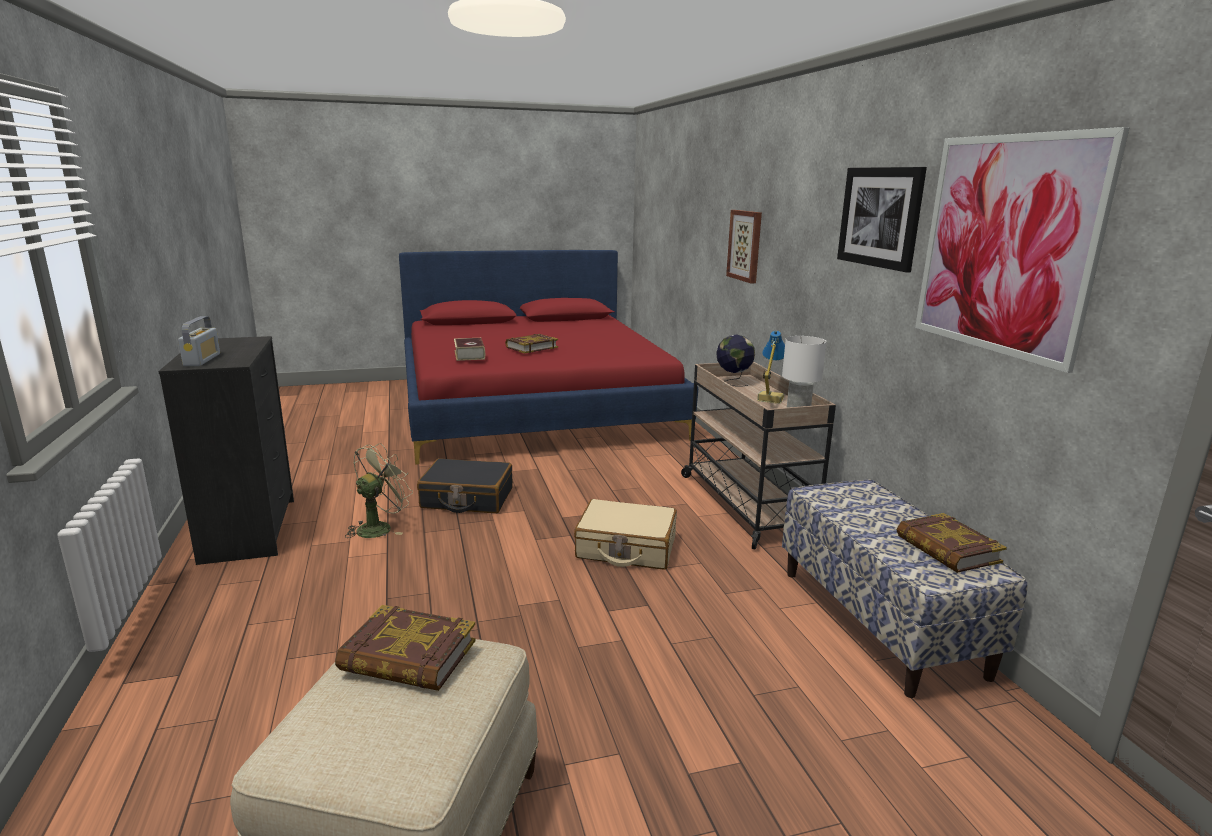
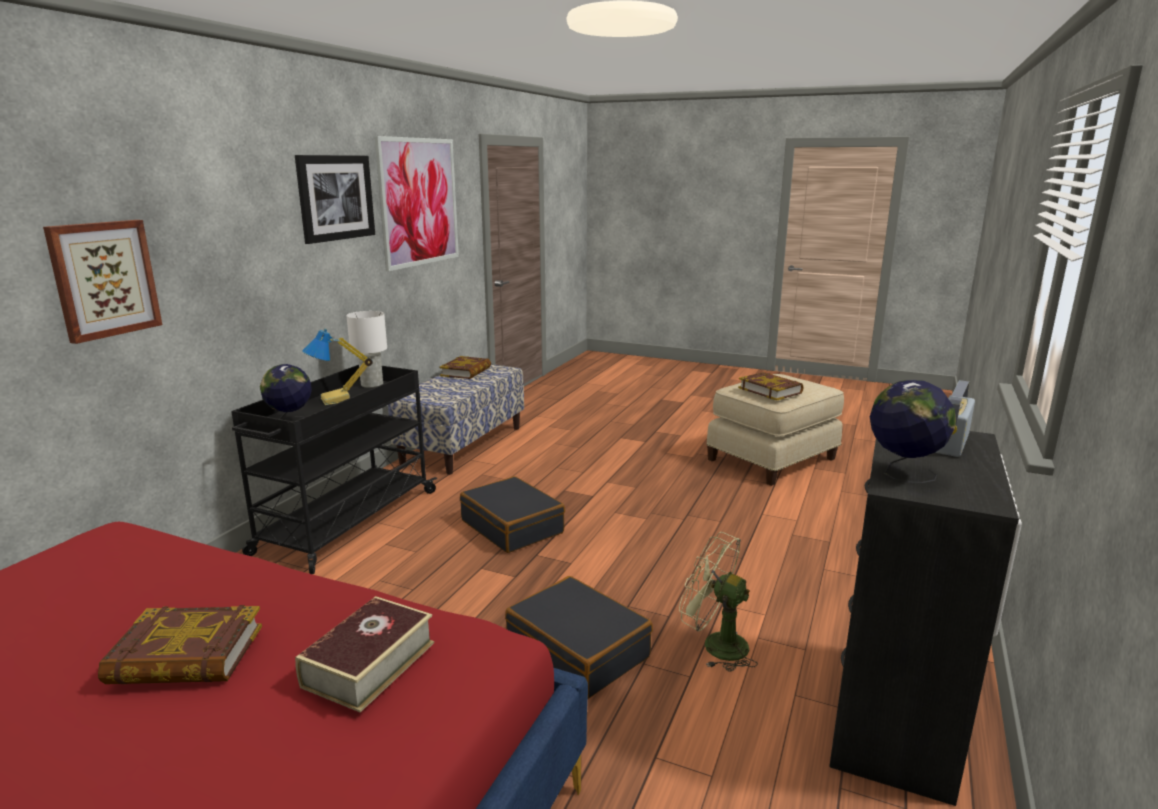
camera: 140 degrees left, 0 degrees up
(248, 343) = (903, 474): none -> globe
(379, 527) = (715, 645): green fan -> green fan turned 45 degrees clockwise
(626, 548) = (512, 526): beige suitcase -> black suitcase
(746, 504) = (346, 522): beige cart -> black cart

